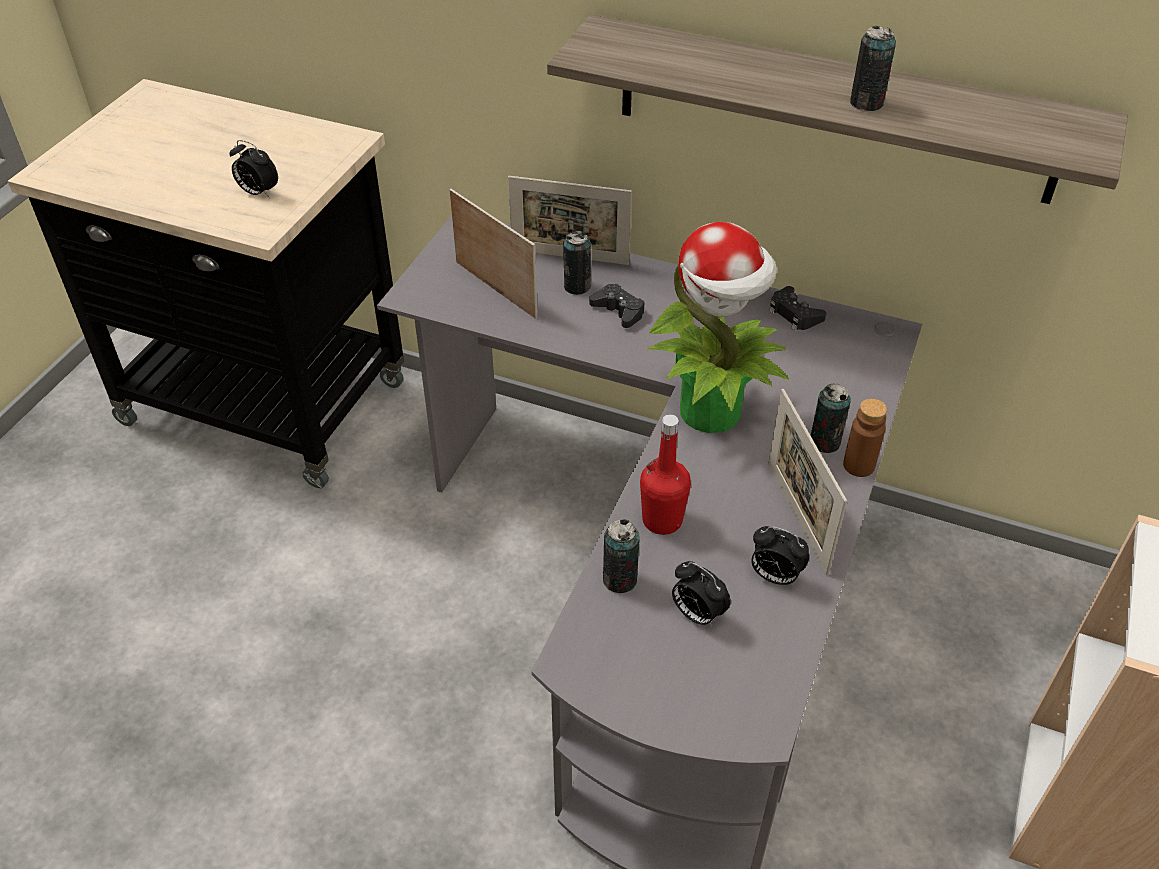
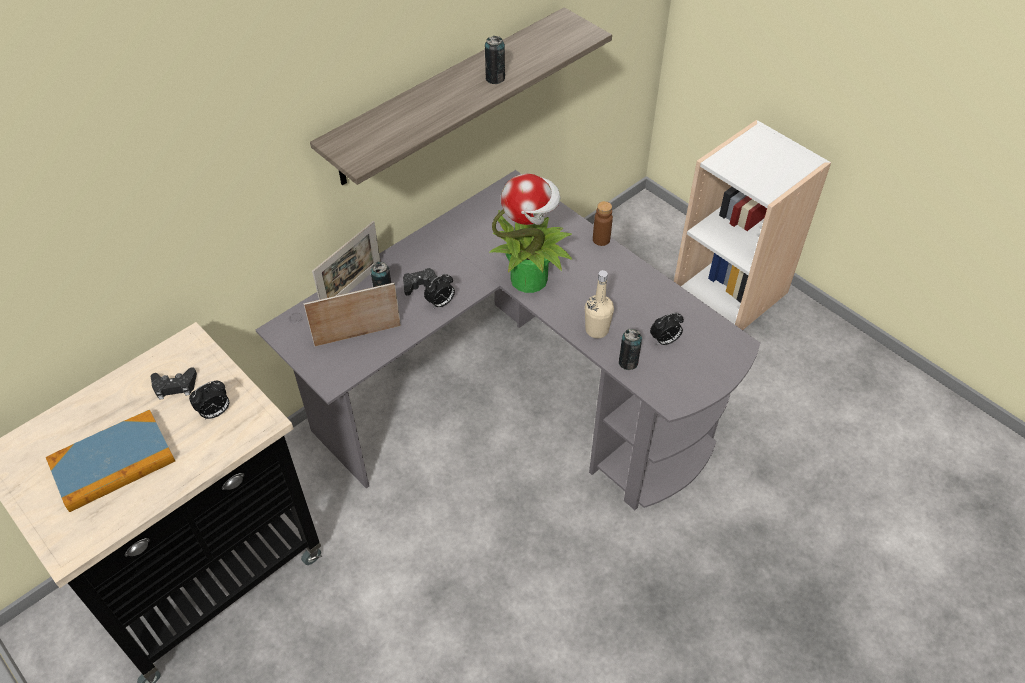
camera: 65 degrees left, 5 degrees up
(162, 157) = (113, 463): none -> book
(662, 520) = (597, 330): red bottle -> beige bottle
(774, 576) = (655, 302): alarm clock -> alarm clock (440, 303)
(794, 314) = (475, 213): black game controller -> black game controller (175, 386)
(797, 517) = (622, 277): picture frame -> none
(824, 442) = (578, 245): can -> none

